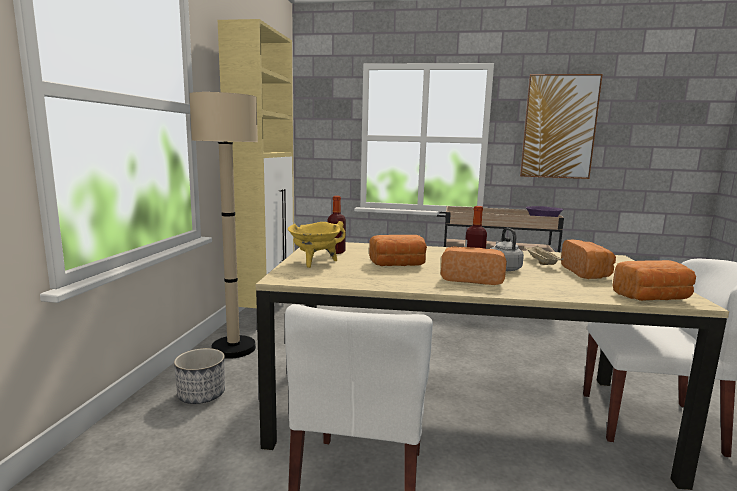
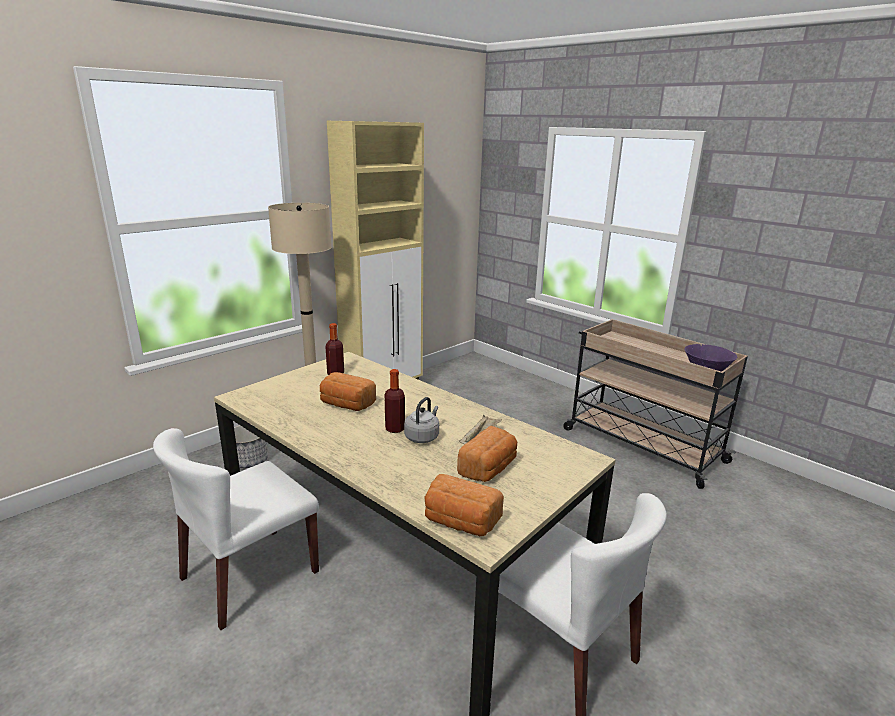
camera: 35 degrees right, 10 degrees up
(315, 262) = (293, 384): yellow cooking pot -> none
(471, 279) = (362, 440): bread -> none
(559, 127) = (790, 233): picture -> none

